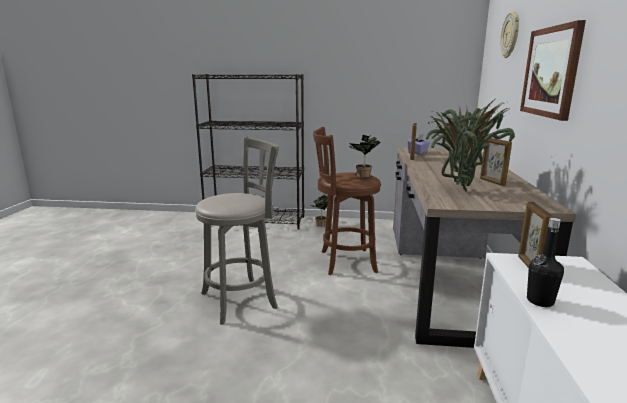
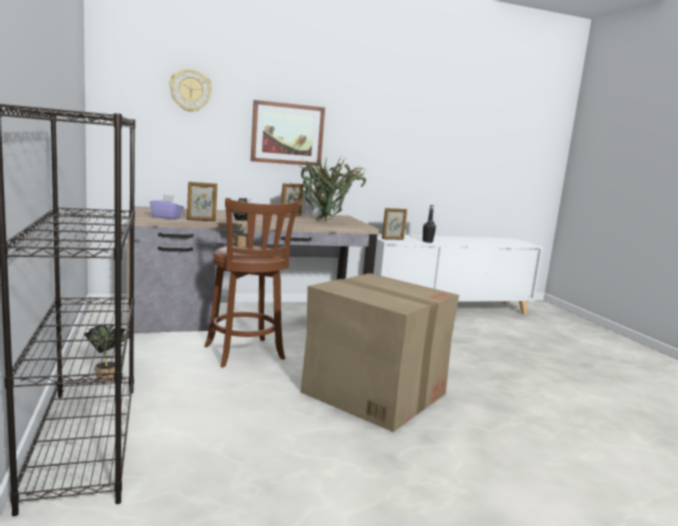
camera: 115 degrees left, 5 degrees down
(243, 299) = (373, 392): grey stool -> cardboard box

